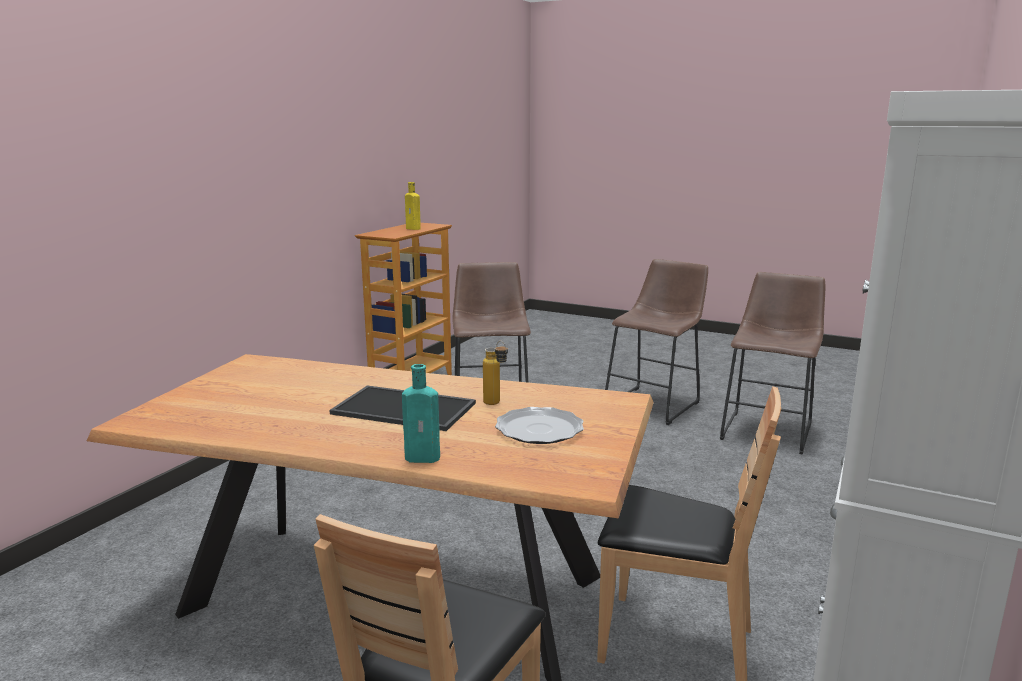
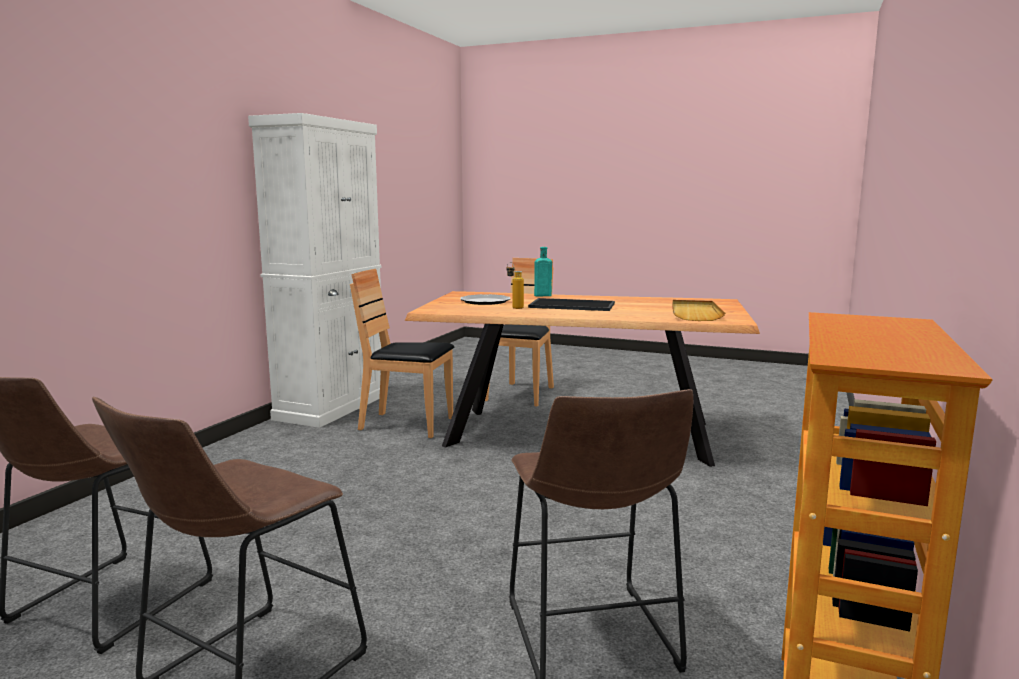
camera: 175 degrees right, 5 degrees down
(264, 379) = (695, 313): none -> beige tray
(414, 228) = (865, 340): yellow bottle -> none

